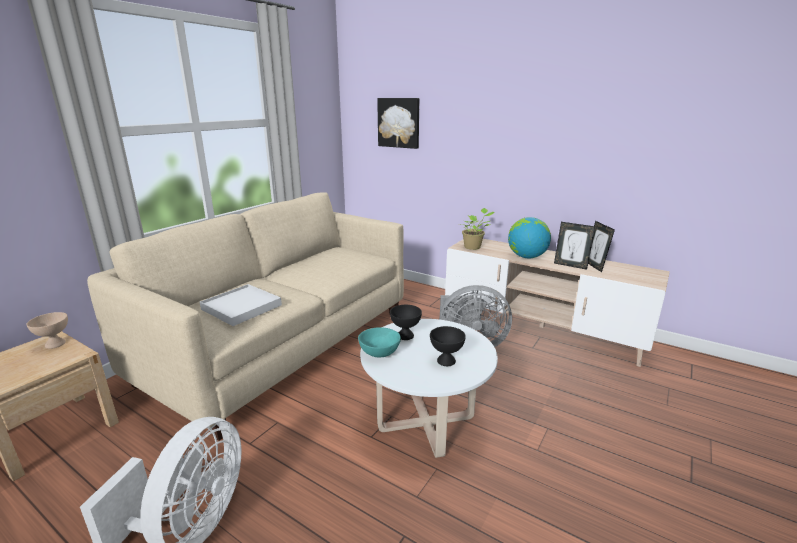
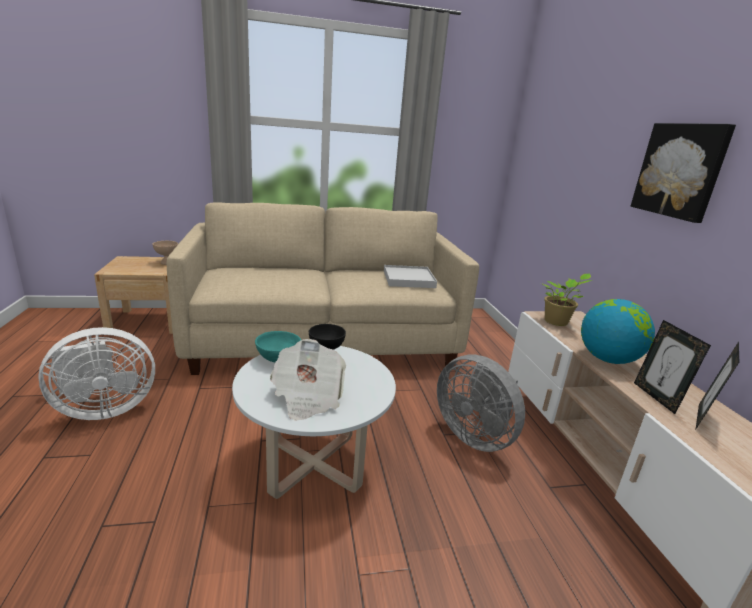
camera: 45 degrees right, 0 degrees up
(242, 307) = (258, 280): white tray -> white tray (409, 279)
(399, 122) = (555, 149): picture -> picture (680, 171)
(447, 361) = (308, 396): black bowl -> newspaper

